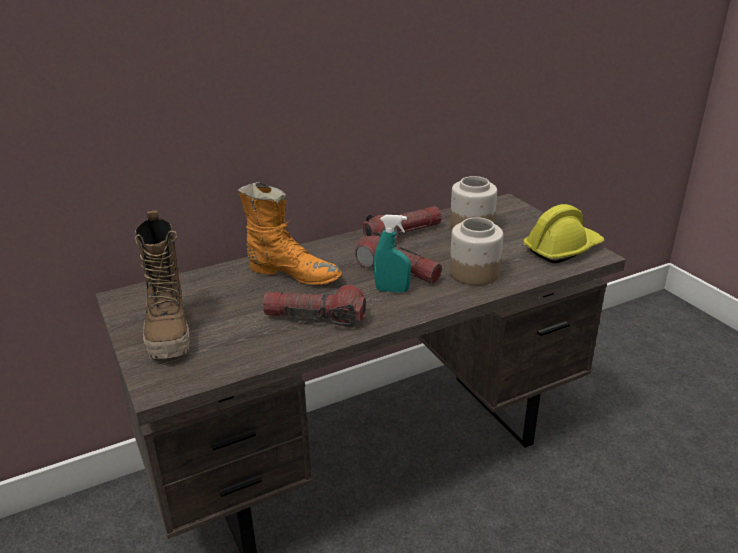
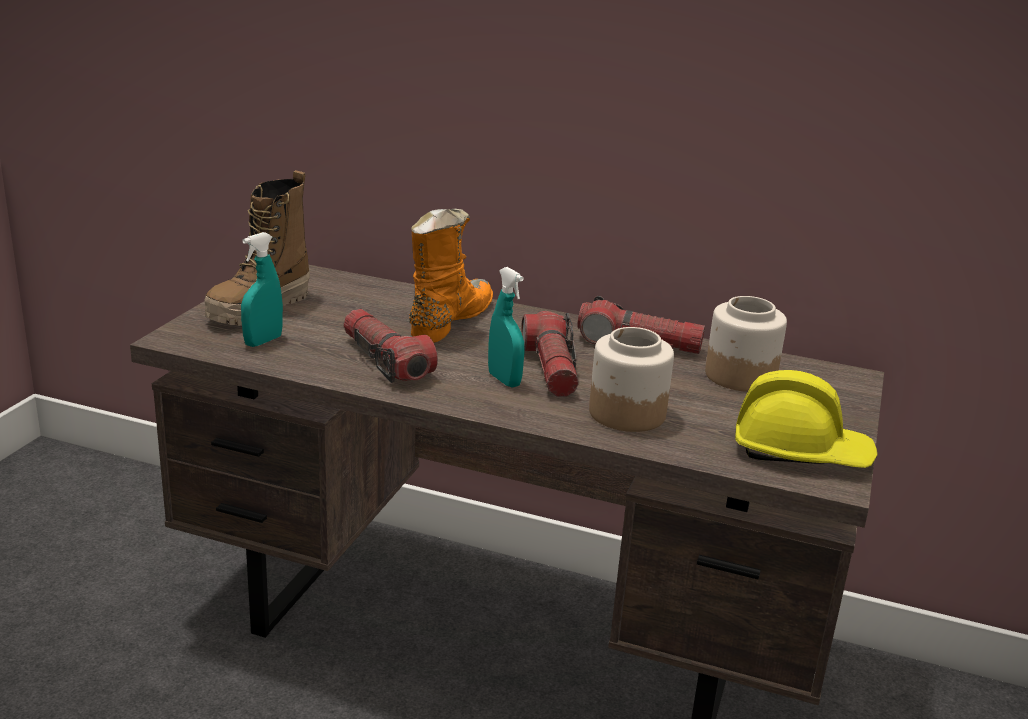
camera: 45 degrees right, 5 degrees down
(220, 351) = (263, 341): none -> turquoise spray bottle
(293, 274) = (448, 321): orange boot -> orange boot turned 135 degrees counterclockwise

